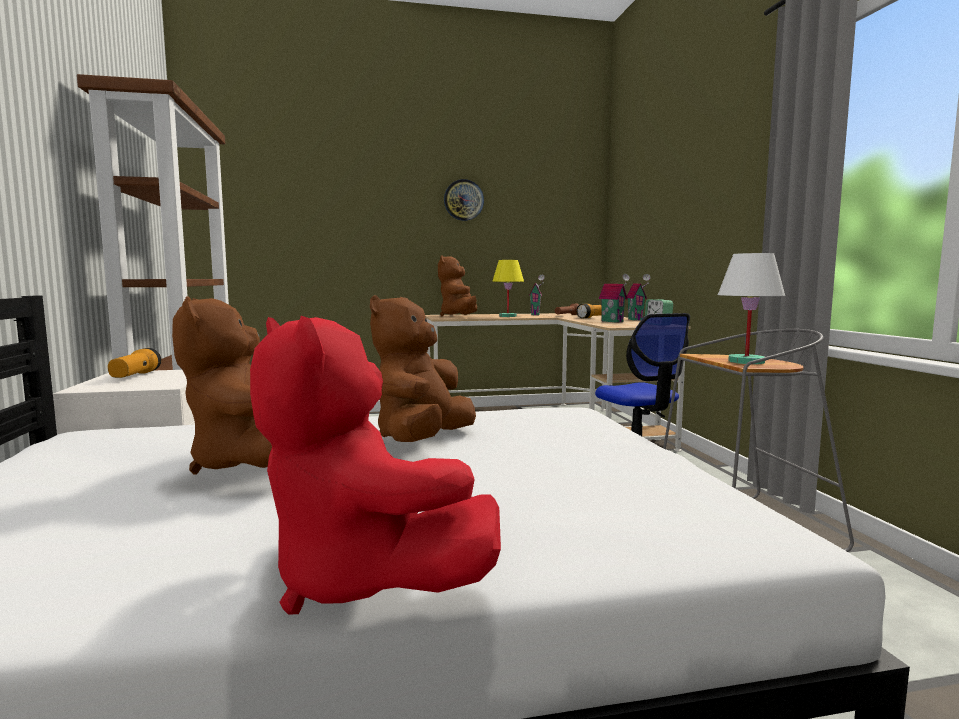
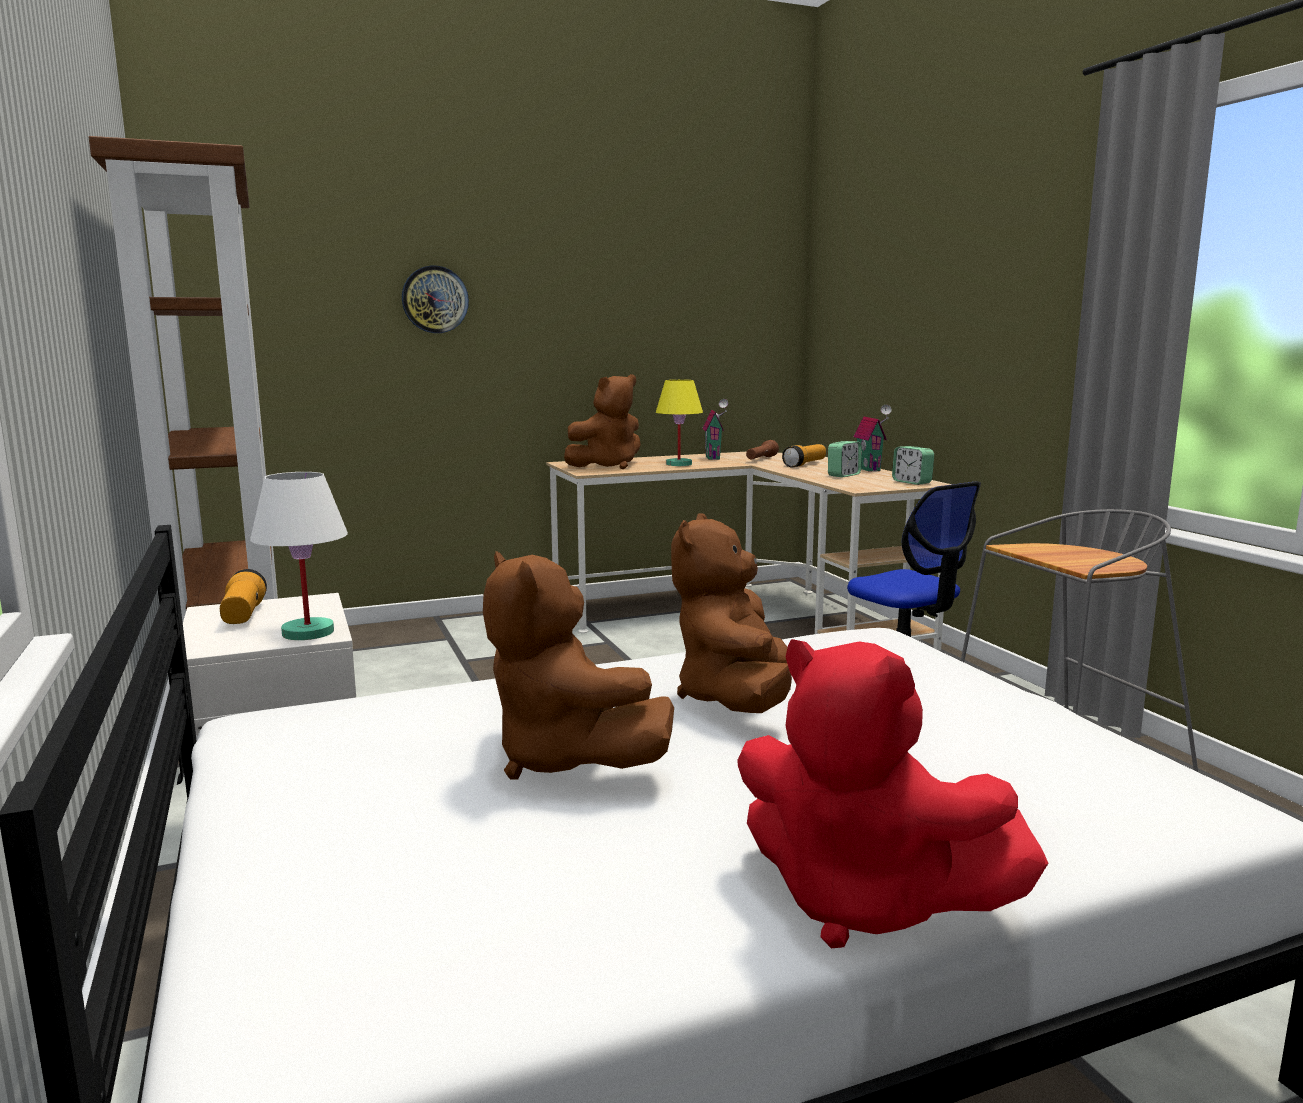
camera: 10 degrees left, 5 degrees up
(459, 316) = (607, 466): brown plush toy -> brown plush toy turned 120 degrees counterclockwise
(463, 200) = (601, 283): wall clock -> wall clock (435, 299)
(613, 321) = (844, 475): toy house -> alarm clock
(745, 361) = (1079, 560): white table lamp -> white table lamp (307, 632)

